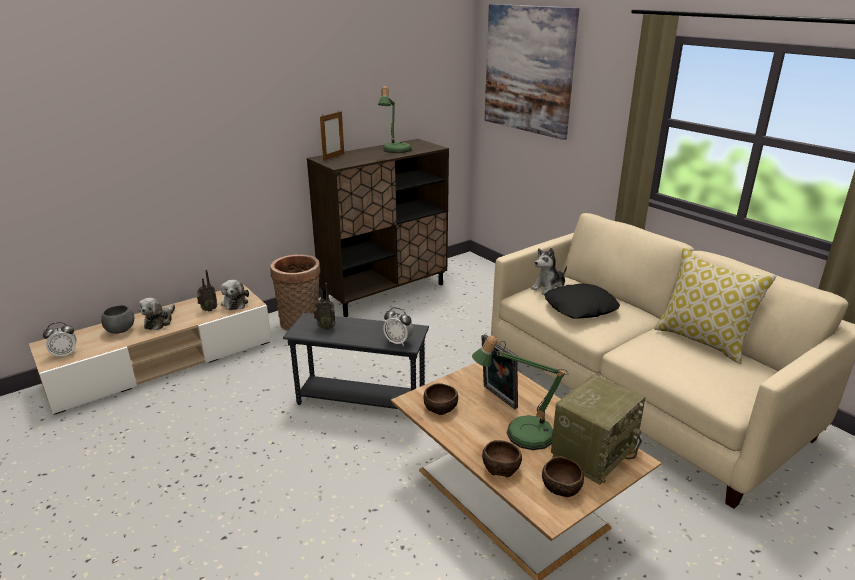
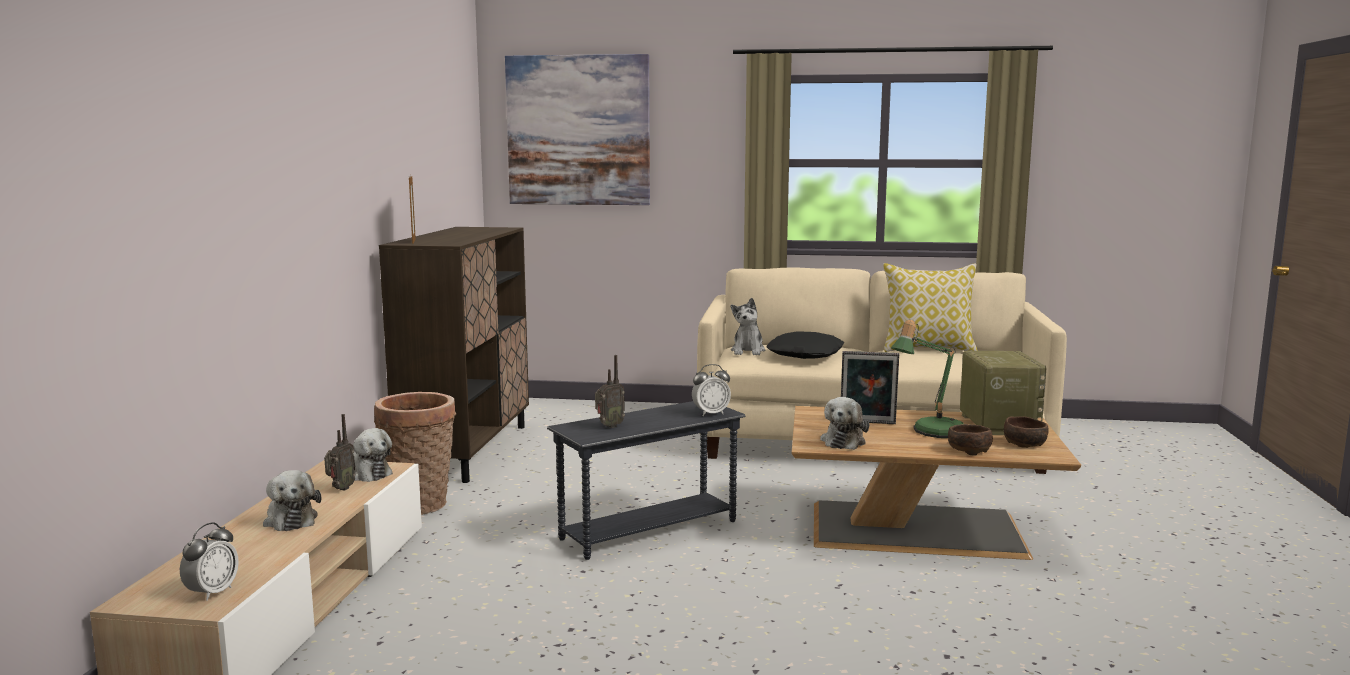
camera: 45 degrees left, 15 degrees down
(121, 330) = (246, 545): grey bowl -> none
(395, 151) = (471, 233): table lamp -> none
(441, 407) = (844, 441): brown bowl -> plush toy

